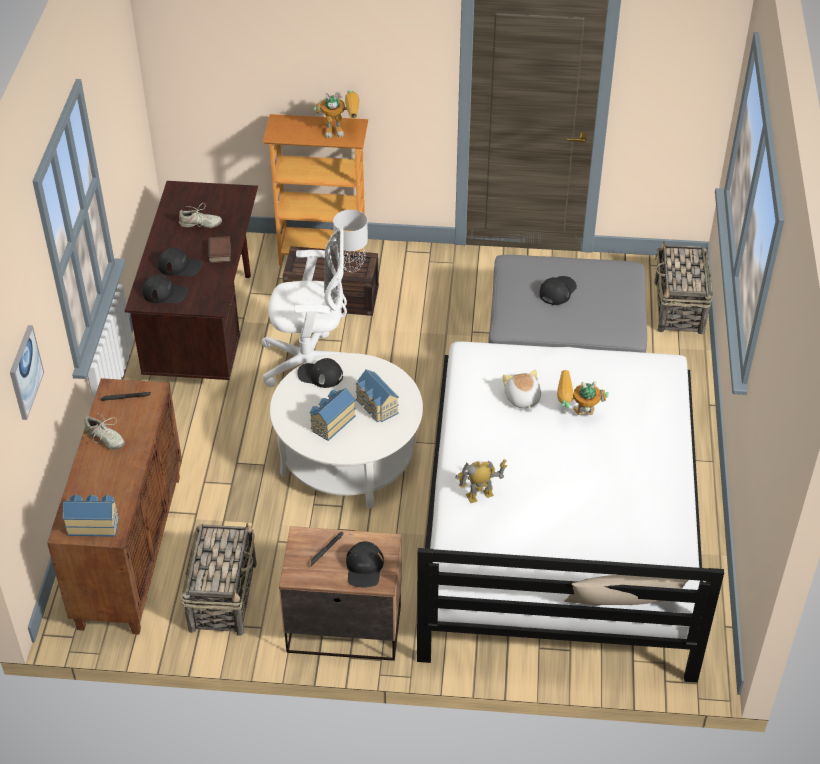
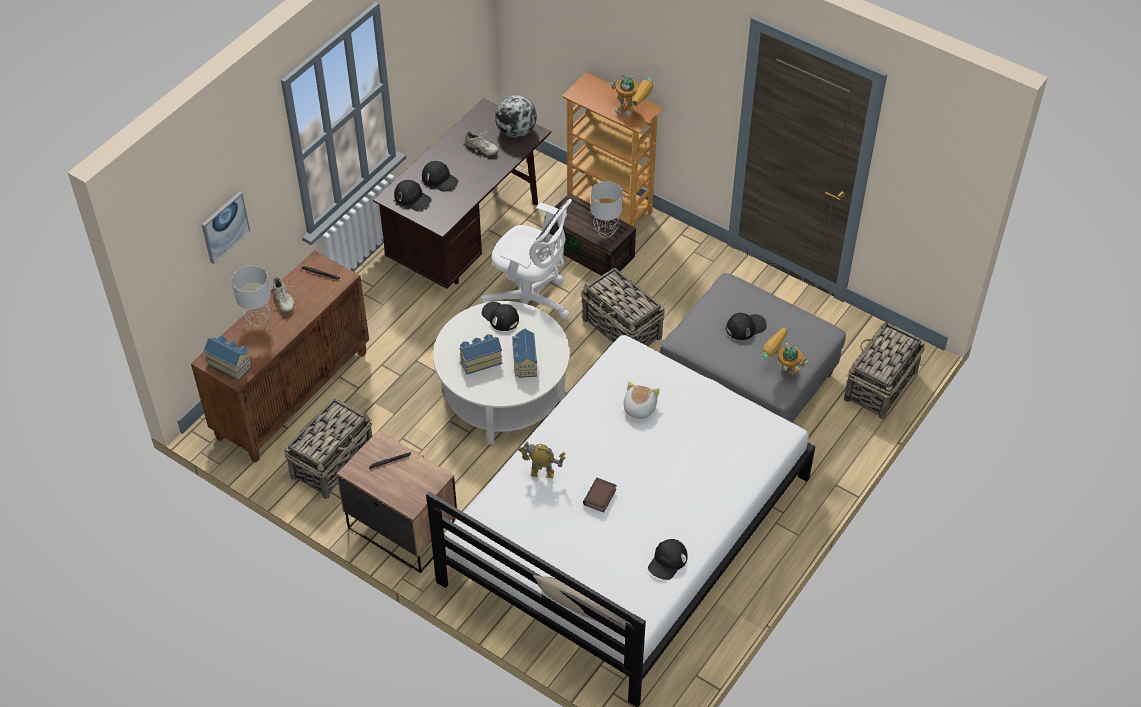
camera: 30 degrees right, 5 degrees up
(90, 469) = (257, 320): none -> grey table lamp
(220, 252) = (479, 180): book -> book (600, 497)
(223, 198) = (516, 131): none -> globe
(364, 568) = (407, 488): black cap -> black cap (667, 561)
(416, 353) = (622, 329): none -> basket
(575, 416) = (670, 442): toy robot -> toy robot (780, 370)

